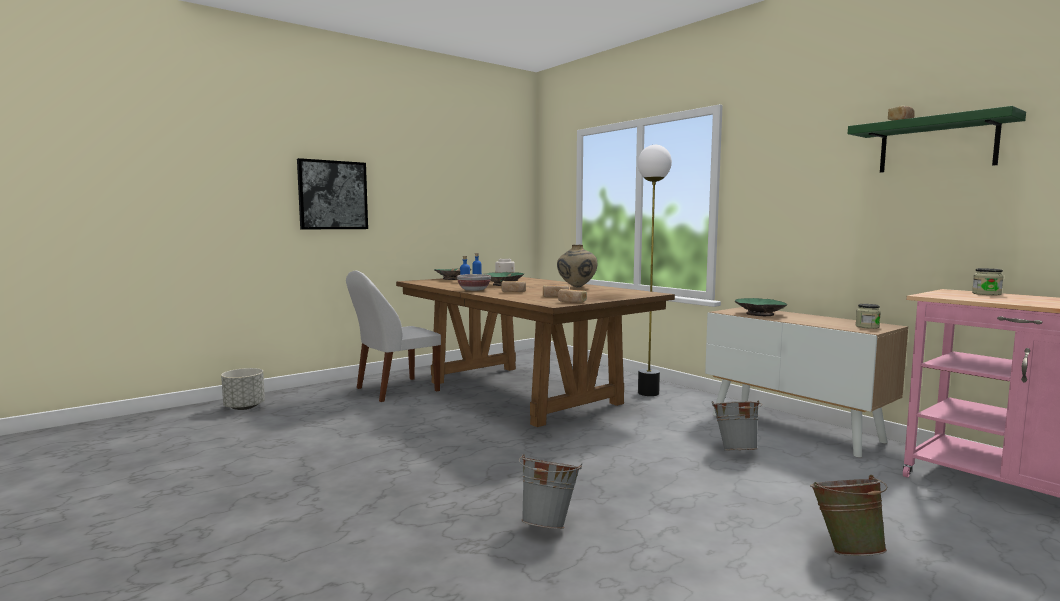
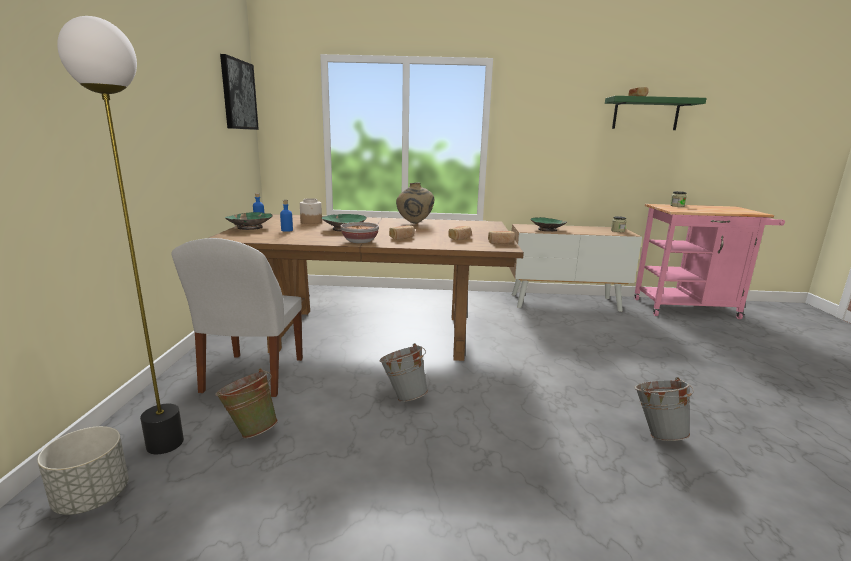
camera: 50 degrees left, 10 degrees up
(333, 195) = (92, 118): picture -> picture (238, 95)
(648, 393) = (451, 302): floor lamp -> floor lamp (165, 443)
(735, 450) = (583, 329): grey bucket -> grey bucket (404, 396)
(846, 550) = (735, 367): green bucket -> green bucket (250, 430)

